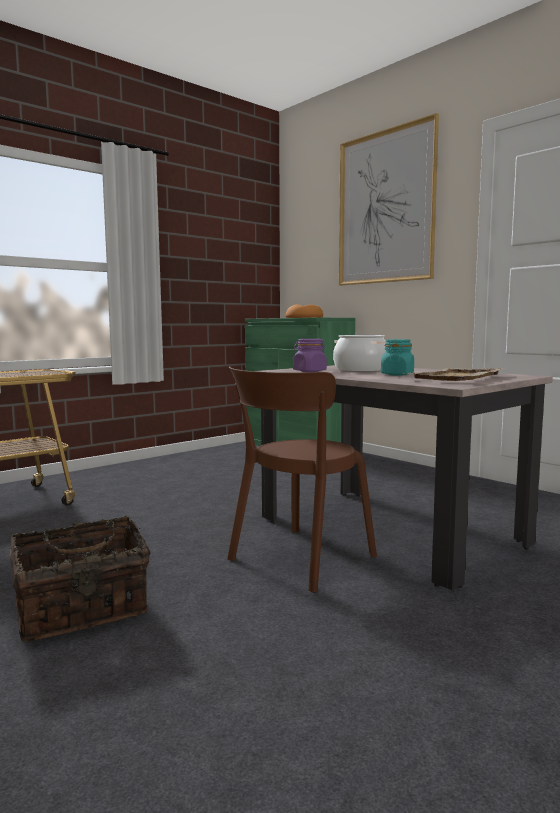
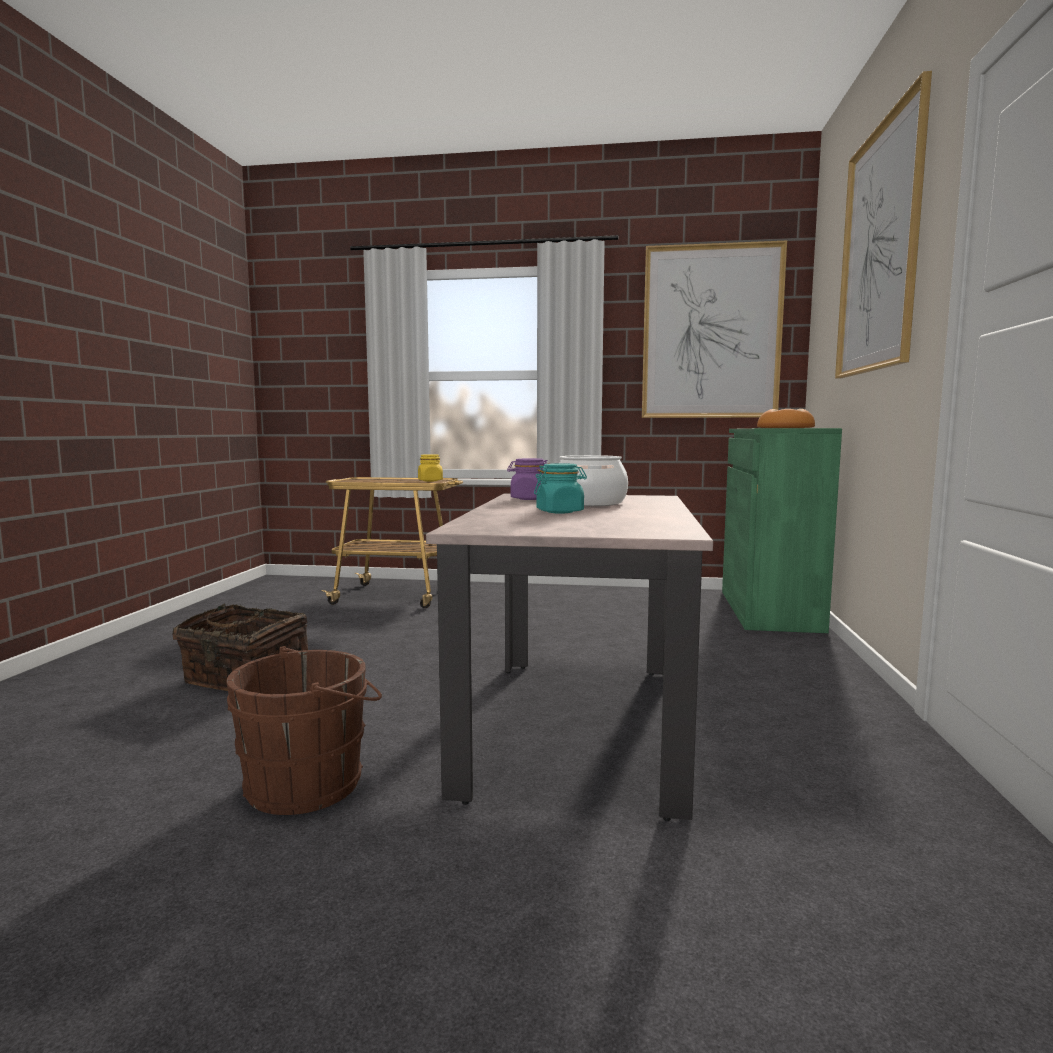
camera: 50 degrees right, 0 degrees up
(47, 372) = (430, 481): none -> yellow jar
(226, 244) = (711, 332): none -> picture
(297, 560) = (427, 710): brown chair -> none
(372, 626) = (312, 783): none -> brown bucket
(456, 377) = (568, 523): beige tray -> none

